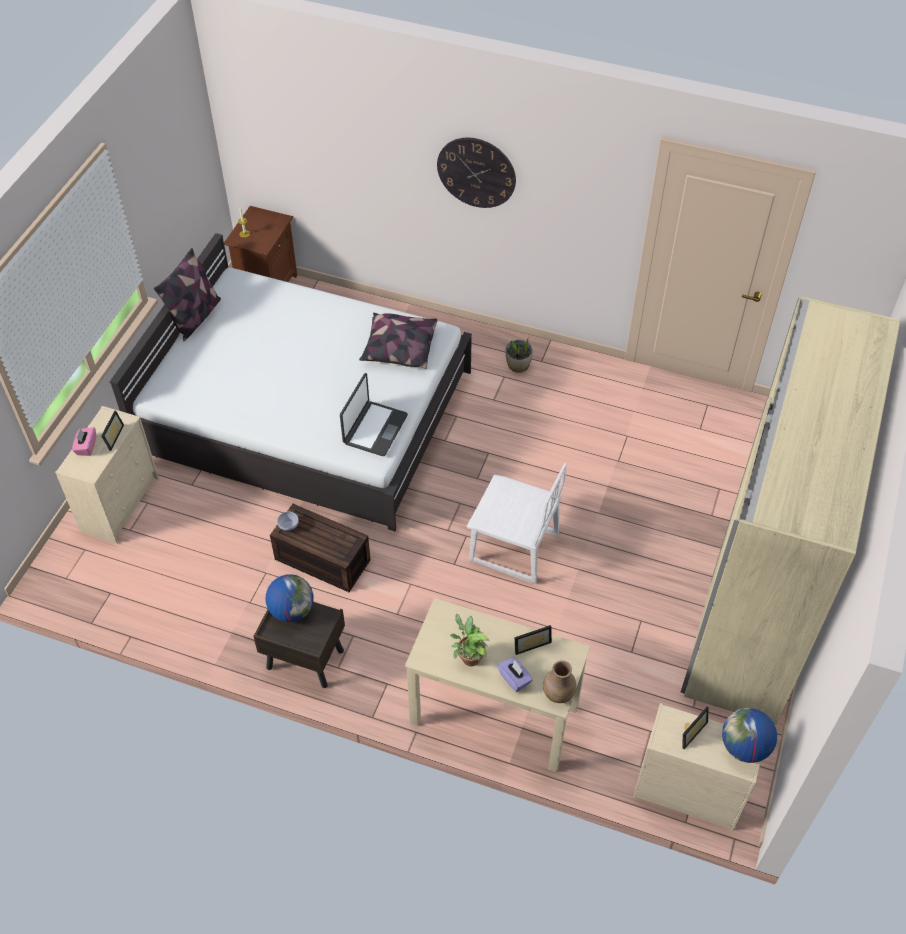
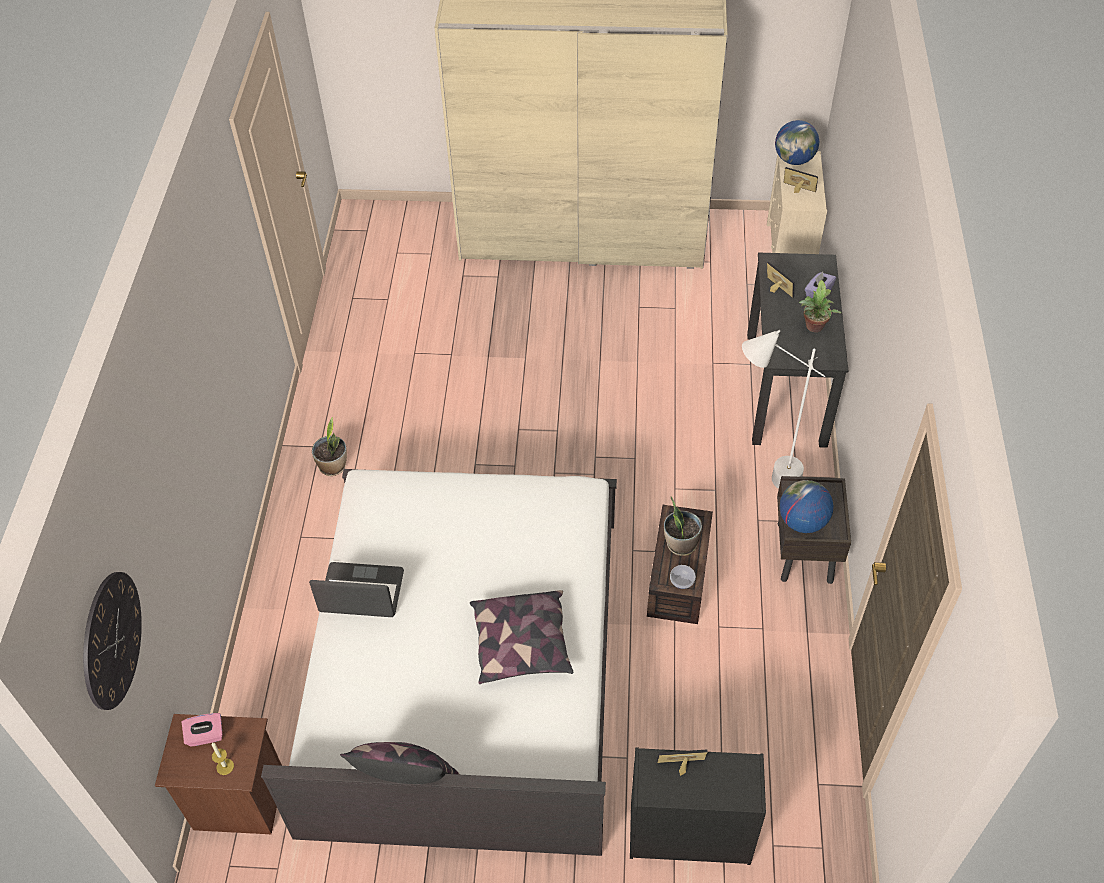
camera: 105 degrees left, 0 degrees up
(86, 447) = (710, 792): pink tissue box -> pink tissue box (206, 736)
(120, 503) = (688, 833): beige dresser -> black dresser
(324, 536) = (680, 544): none -> potted plant
(374, 429) = (544, 503): laptop -> laptop (361, 592)
(390, 653) = (762, 482): none -> white floor lamp
(399, 349) = (406, 517): pillow -> pillow (522, 645)
(476, 172) = (206, 369): wall clock -> wall clock (111, 640)
(493, 714) = (786, 389): beige desk -> black desk
(513, 548) = (595, 414): white chair -> none
(559, 693) = (815, 262): brown vase -> none

